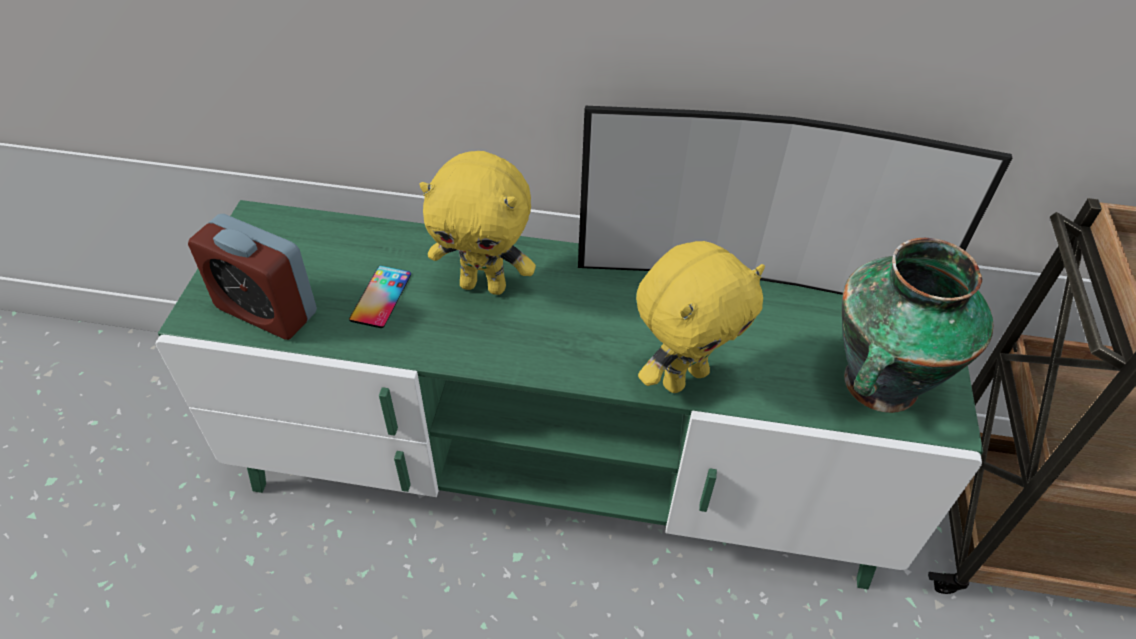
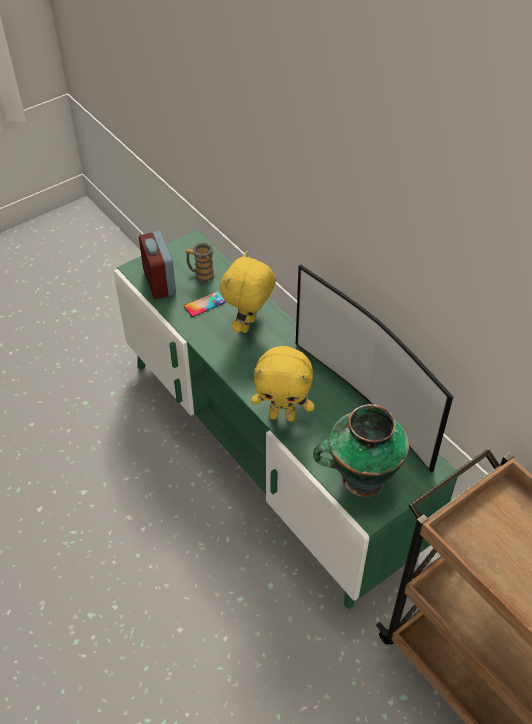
camera: 45 degrees right, 0 degrees up
(325, 259) = (201, 275): none -> mug
(484, 285) = (249, 325): yellow plush toy -> yellow plush toy turned 60 degrees clockwise

